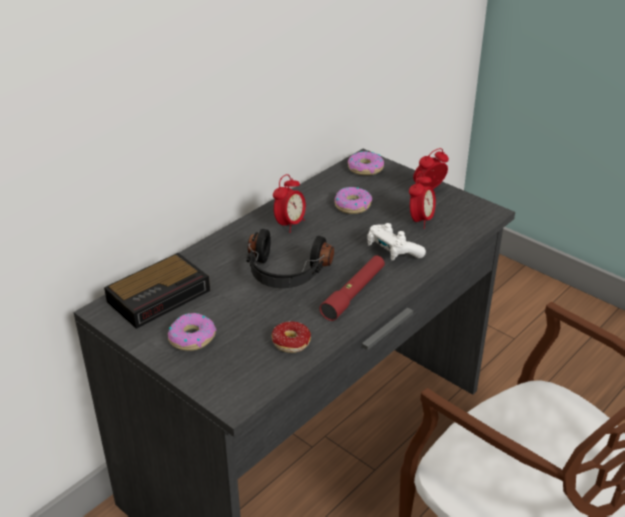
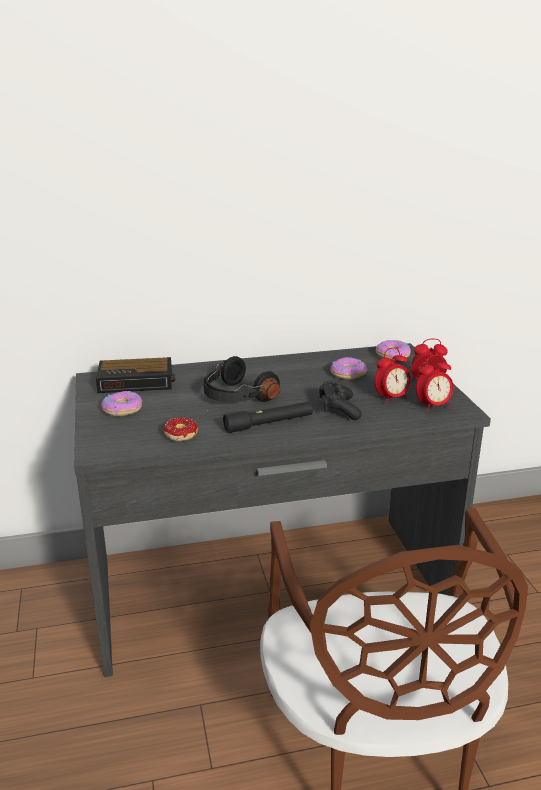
camera: 35 degrees right, 10 degrees down
(290, 224) = (282, 370): alarm clock -> alarm clock (433, 406)
(354, 293) = (269, 424): red flashlight -> black flashlight
(393, 251) = (338, 409): white game controller -> black game controller

